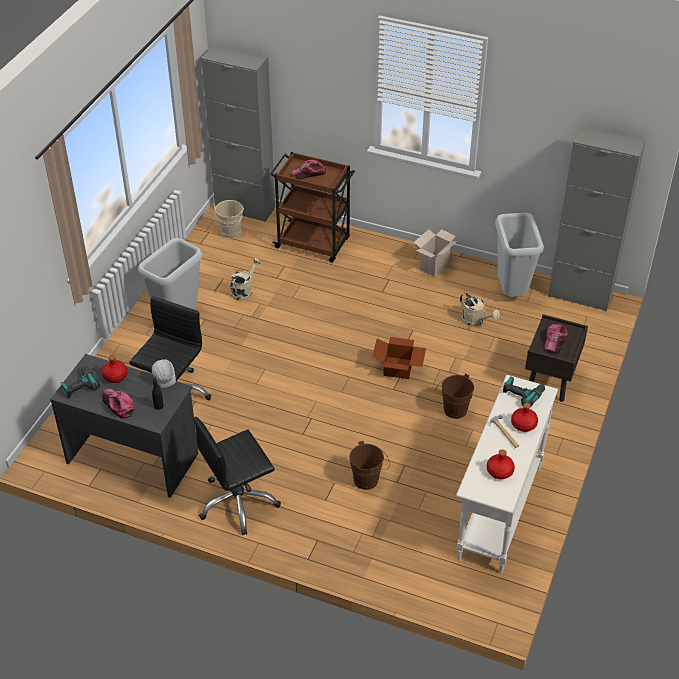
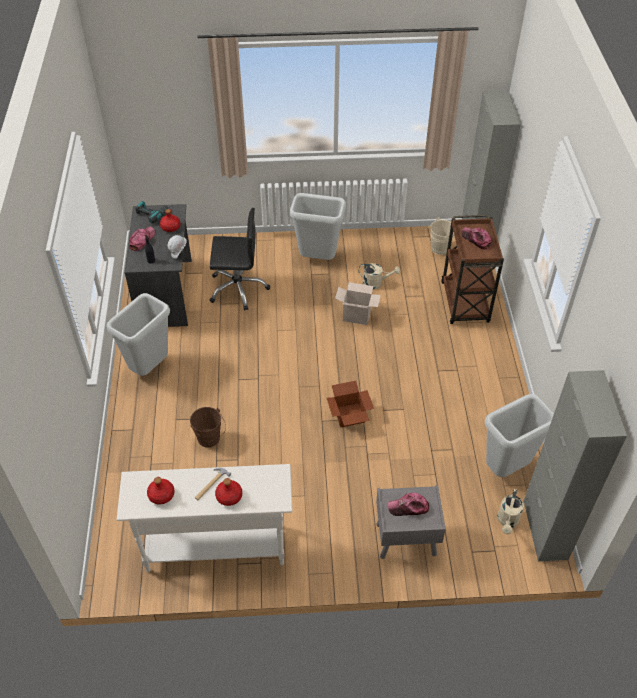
camera: 65 degrees right, 5 degrees up
(238, 502) = (149, 367): black office chair -> grey trash can
(434, 265) = (500, 395): cardboard box -> cardboard box (357, 316)
(453, 409) = (322, 472): brown bucket -> none
(476, 321) = (446, 453): beige watering can -> beige watering can (507, 521)
(523, 394) = (269, 484): power drill -> none
(551, 380) = (405, 539): brown nightstand -> grey nightstand

